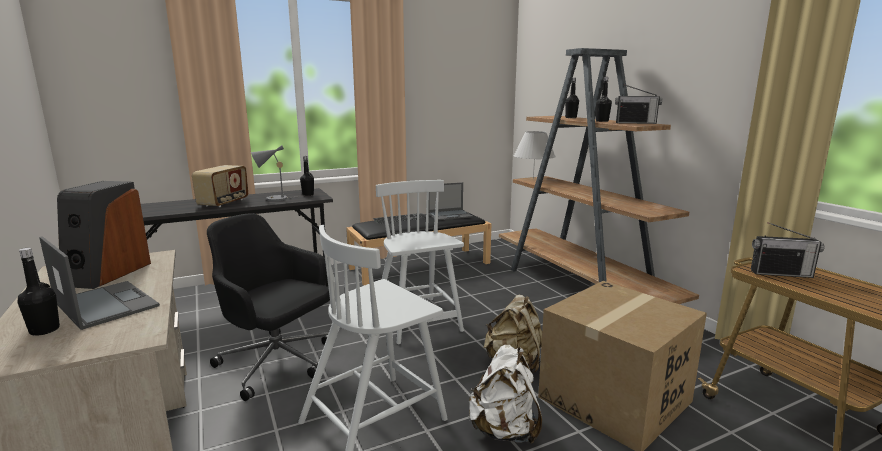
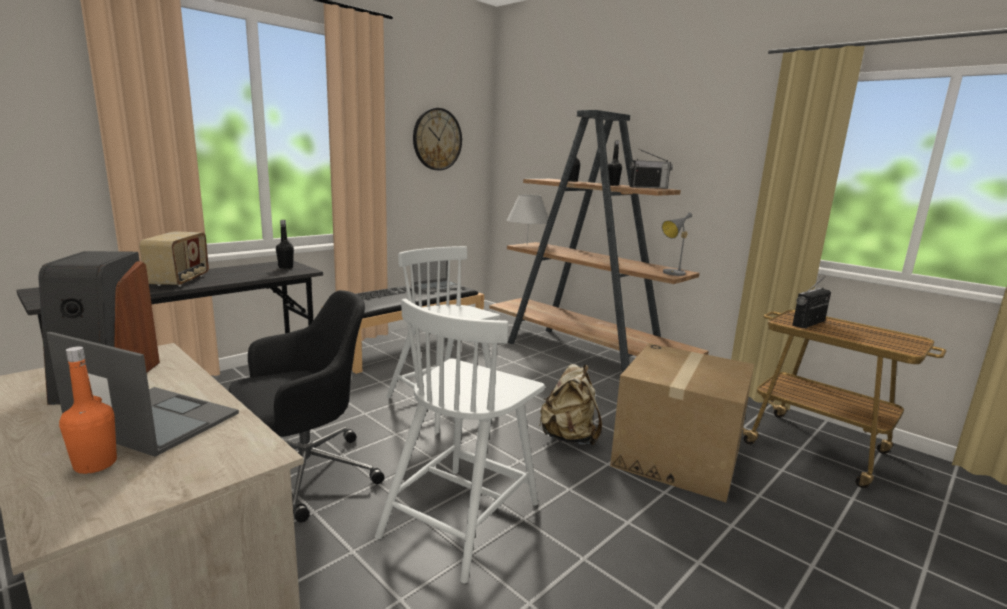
camera: 20 degrees left, 0 degrees up
(44, 330) = (95, 464): black bottle -> orange bottle
(273, 199) = (245, 274): grey table lamp -> grey table lamp (672, 273)
(278, 363) = (304, 474): black office chair -> black office chair turned 135 degrees clockwise
(458, 83) = (437, 139): none -> wall clock
(504, 430) = (599, 504): white backpack -> none
(781, 273) = (808, 323): radio -> radio turned 150 degrees clockwise

